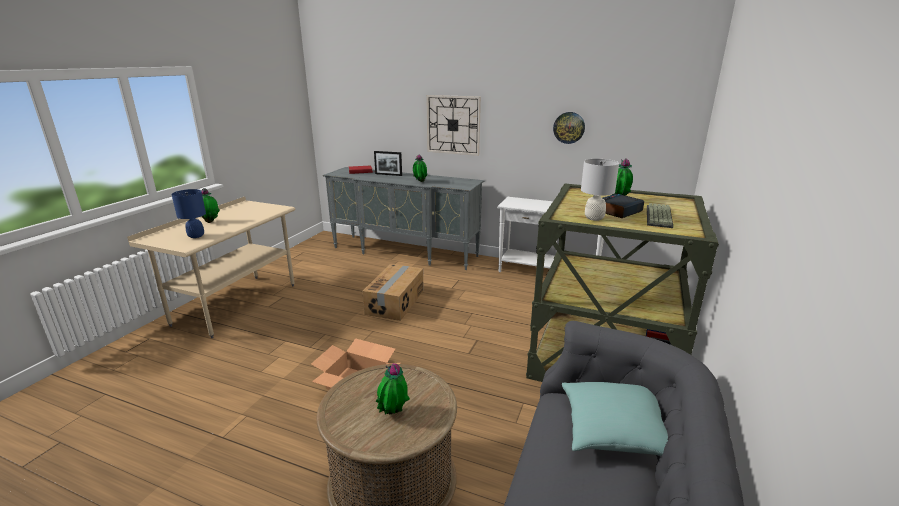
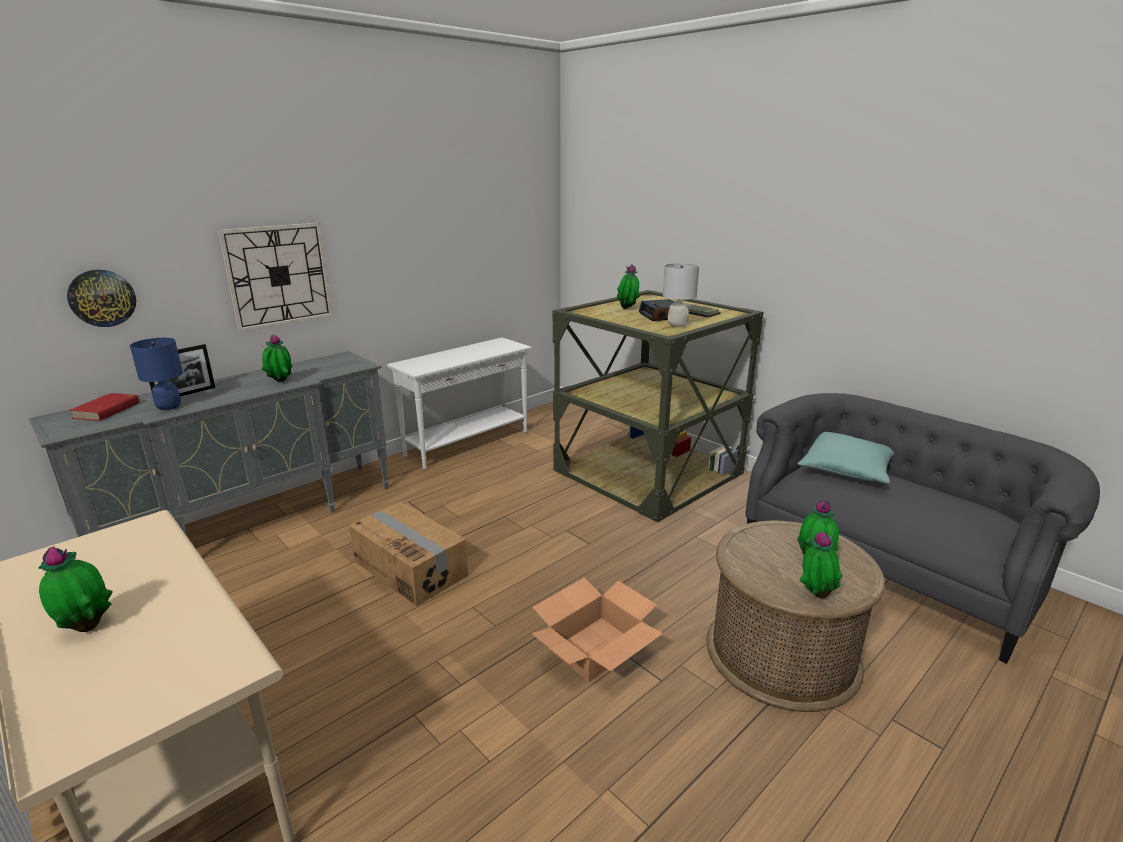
camera: 65 degrees left, 0 degrees up
(197, 236) = (180, 650): blue table lamp -> blue table lamp (170, 407)
(343, 418) = (816, 594): none -> potted plant
(569, 127) = (443, 251): wall clock -> wall clock (102, 298)

